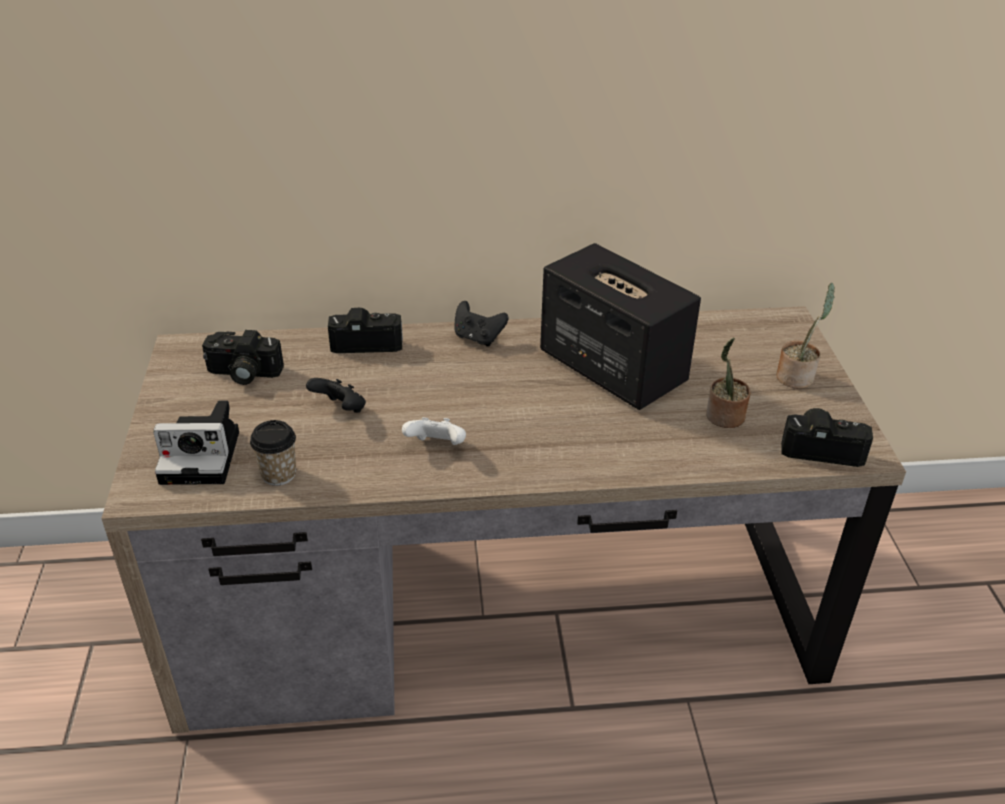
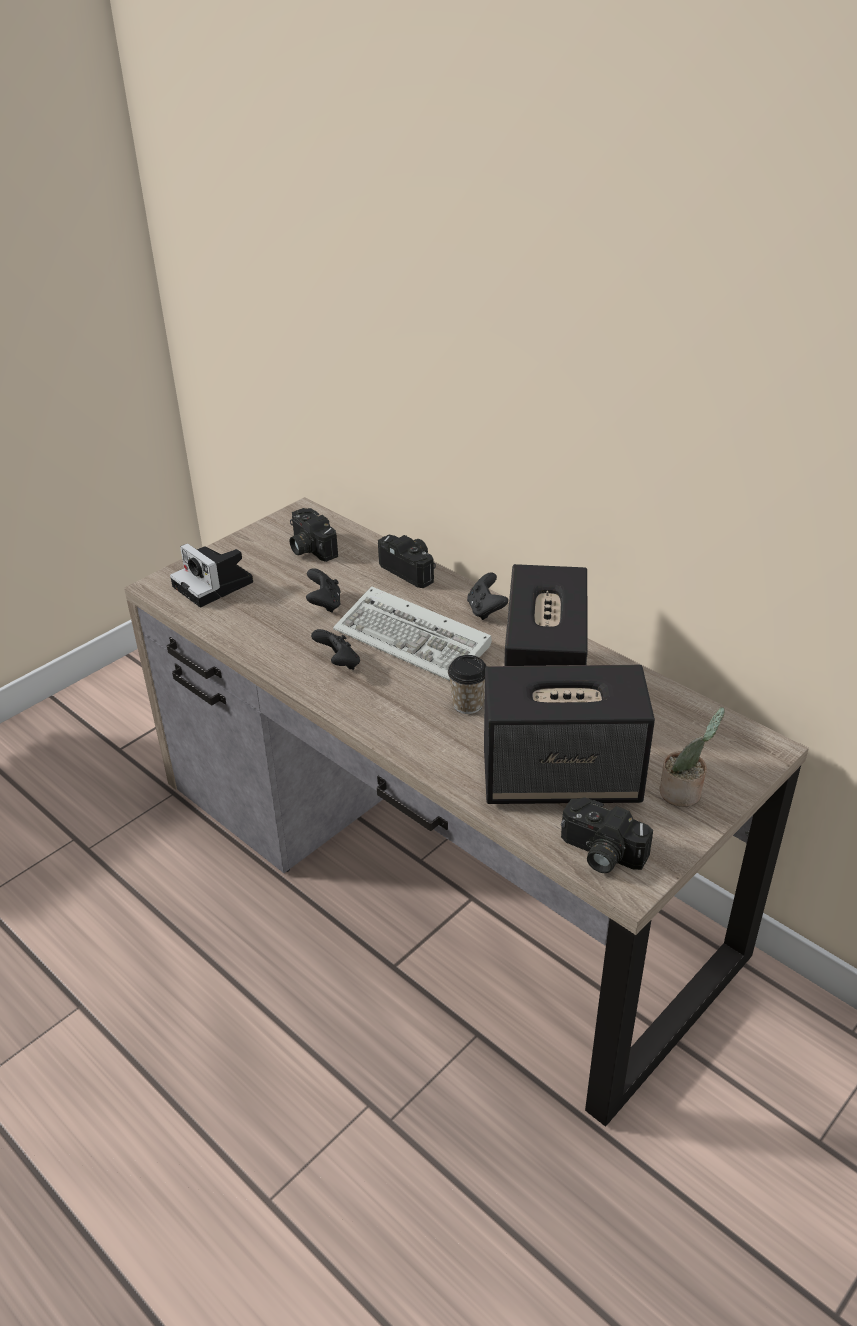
camera: 50 degrees right, 0 degrees up
(279, 474) = (233, 620): cup -> cup (467, 704)
(437, 447) = (339, 663): white game controller -> black game controller
(466, 391) = (416, 640): none -> keyboard
(724, 417) = (562, 778): potted plant -> speaker
(822, 447) = (600, 853): camera -> camera turned 150 degrees clockwise

